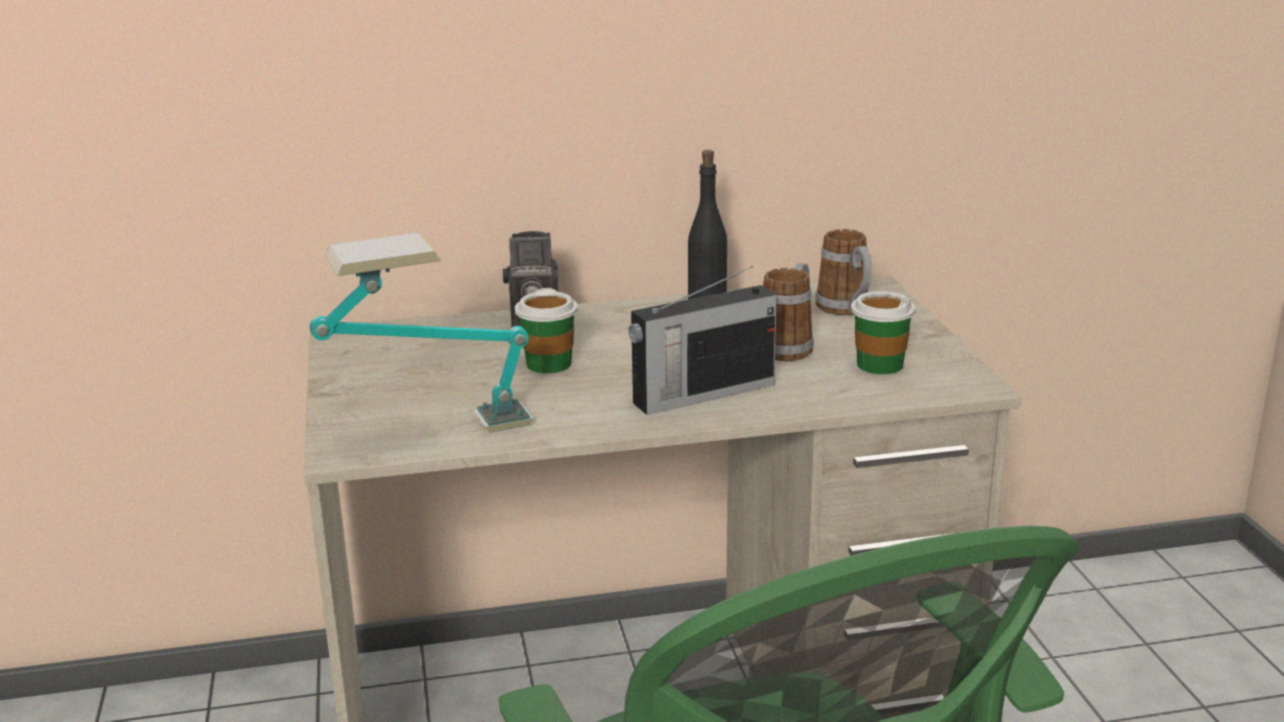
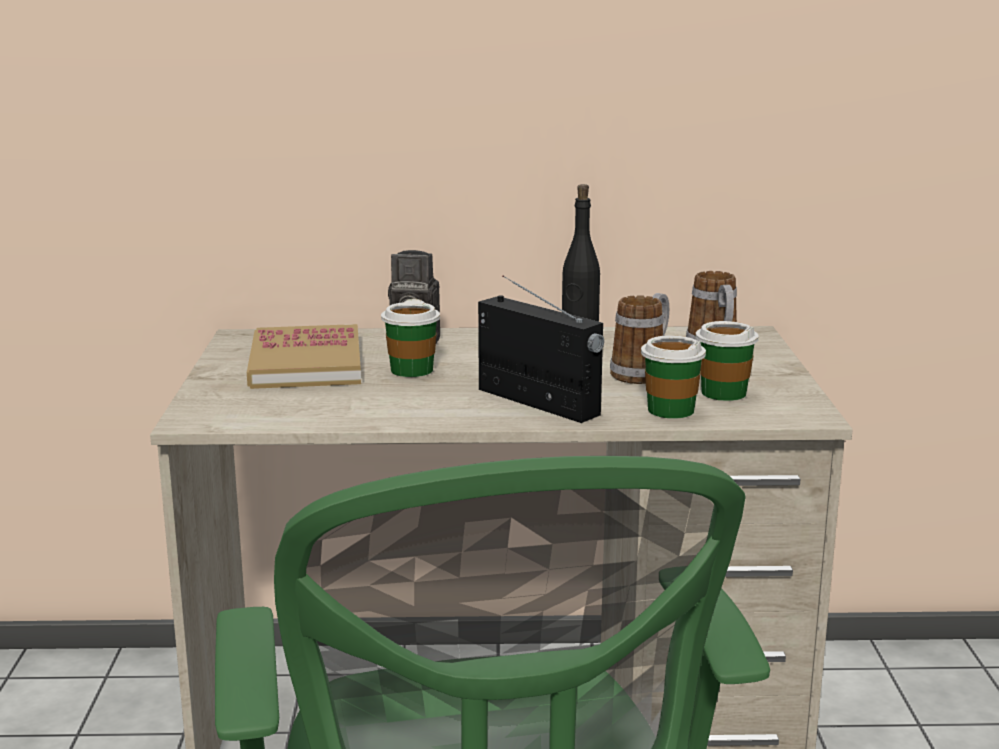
camera: 10 degrees right, 5 degrees down
(430, 365) = (305, 363): none -> book
(432, 433) = (278, 413): table lamp -> none
(701, 394) = (539, 403): radio -> radio turned 120 degrees counterclockwise
(836, 391) = (670, 410): none -> cup

